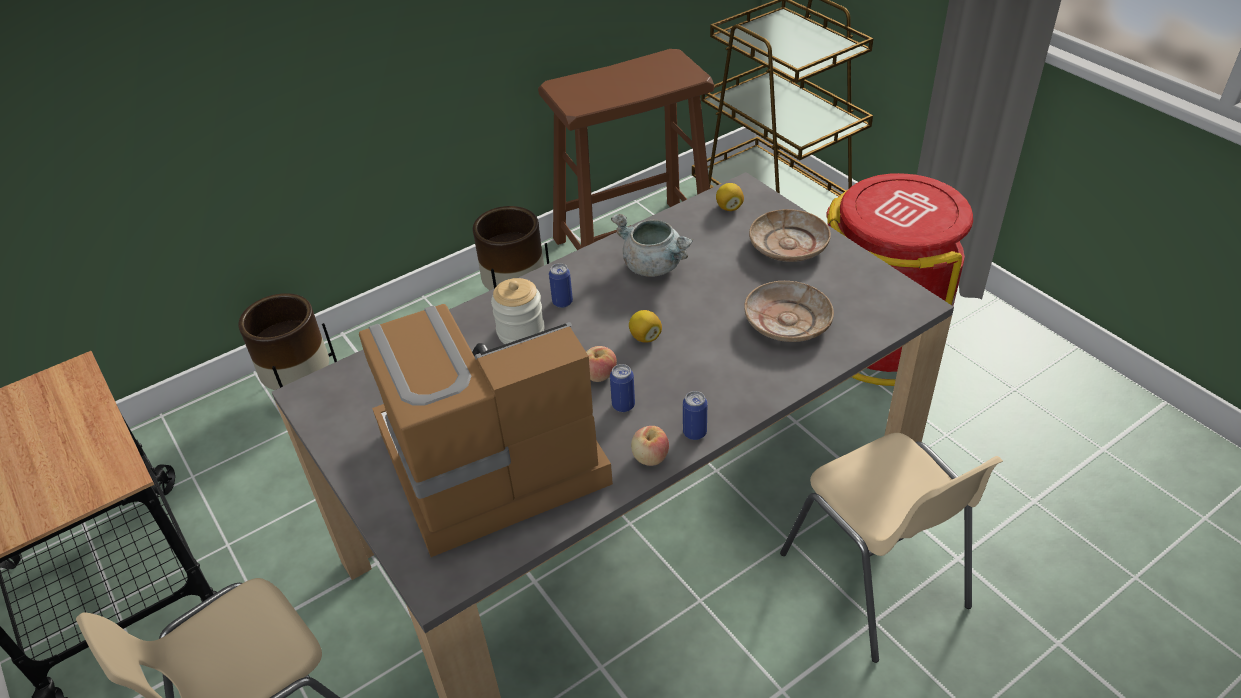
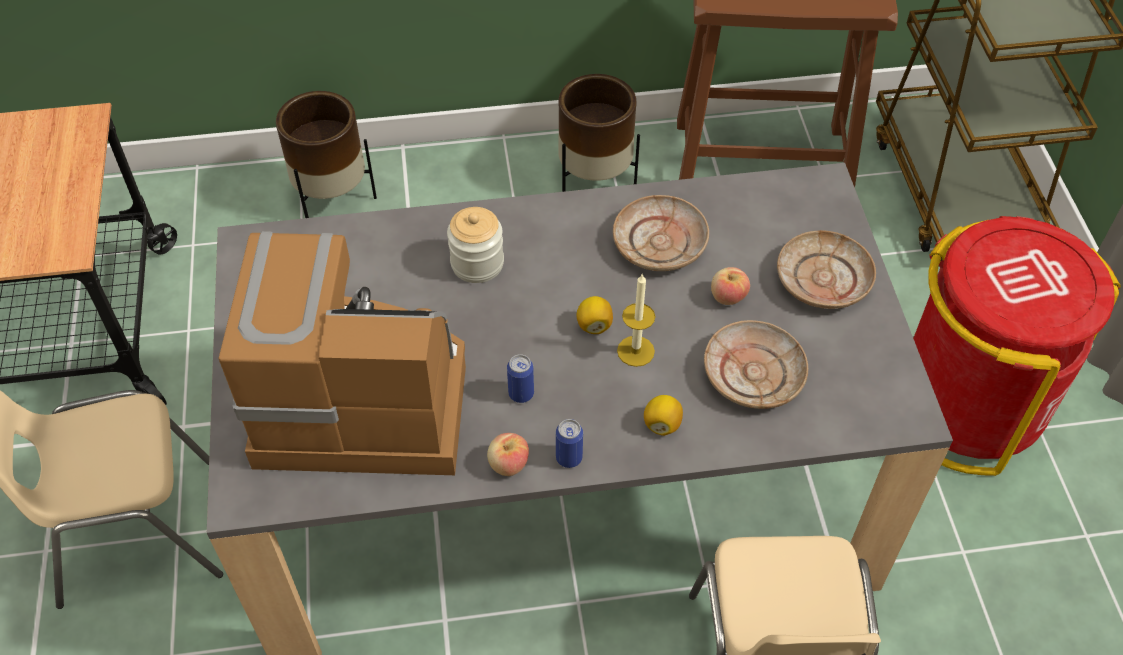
camera: 25 degrees right, 10 degrees up
(562, 302) = (539, 246): can -> none
(599, 375) = (520, 349): apple -> apple (727, 297)
(654, 266) = (660, 243): grey cooking pot -> beige plate
(690, 341) = (635, 351): none -> candle
(729, 207) = (792, 202): lemon -> lemon (662, 424)

